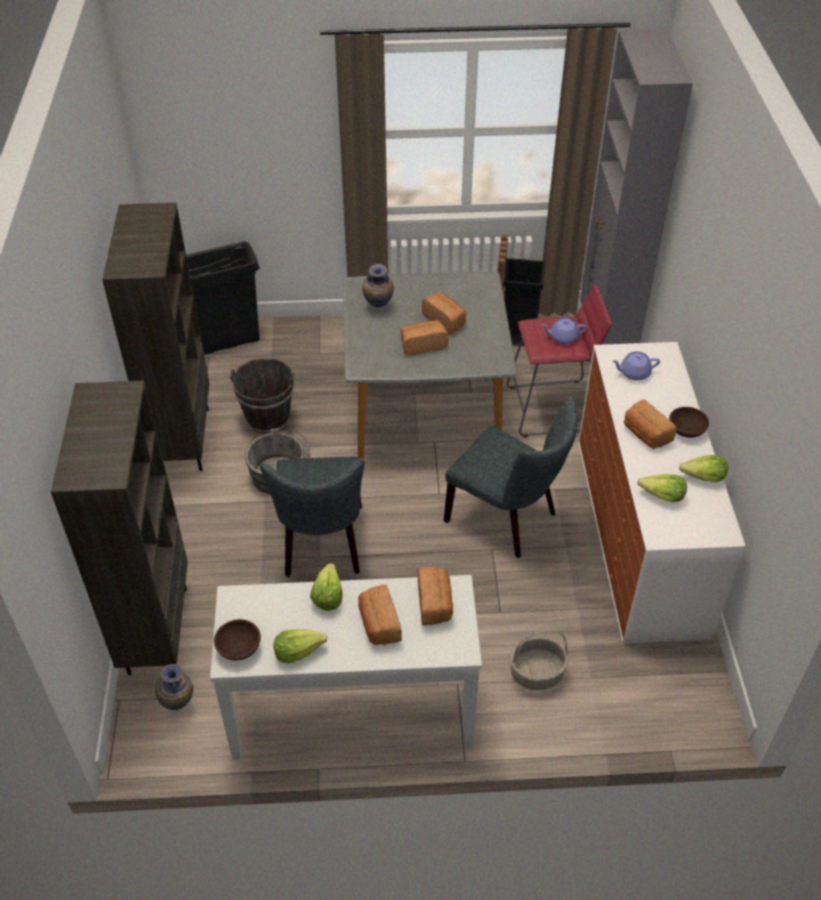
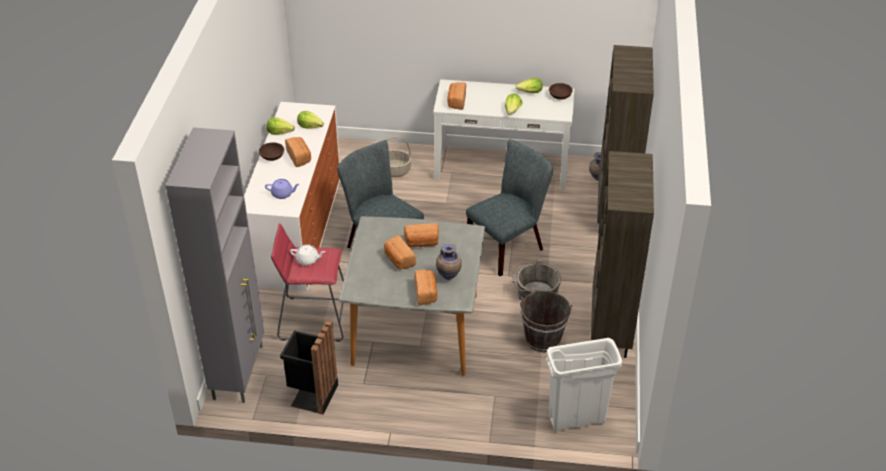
camera: 170 degrees left, 5 degrees down
(229, 341) = (577, 419): black trash can -> white trash can
(322, 545) = (509, 246): grey chair -> grey chair turned 45 degrees clockwise
(379, 624) = (487, 97): bread -> bread (426, 293)
(563, 337) = (308, 260): purple teapot -> white teapot

